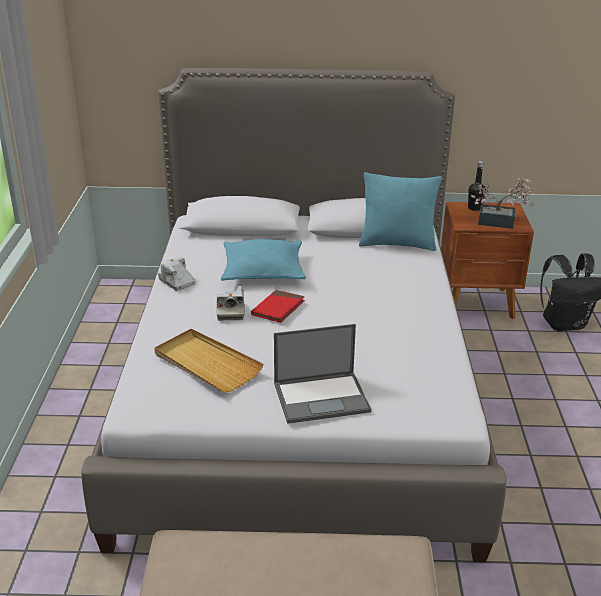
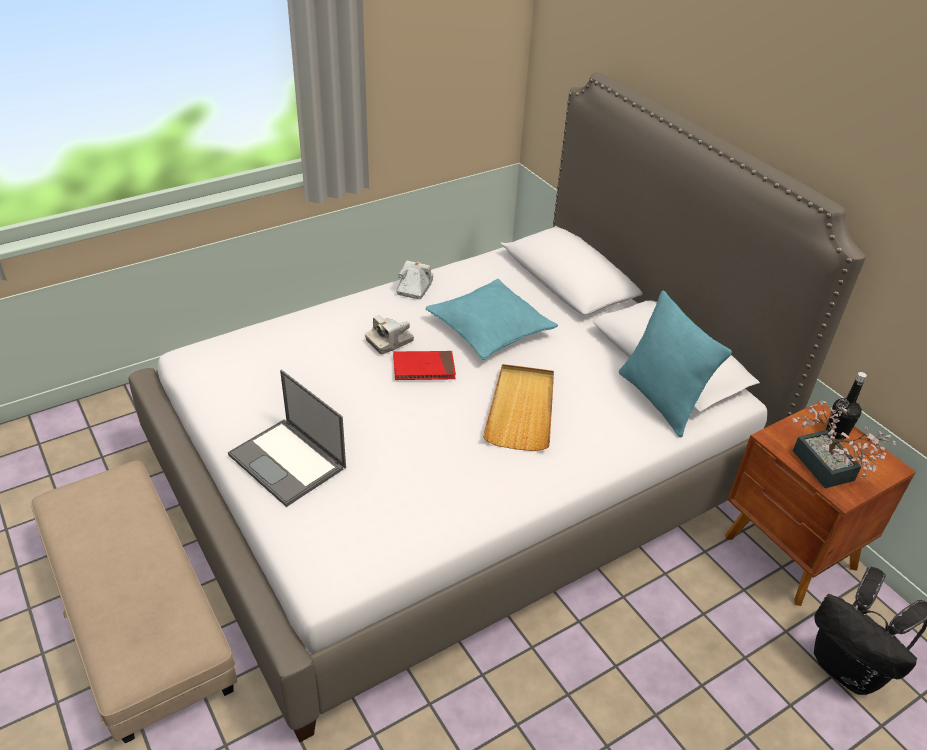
camera: 55 degrees right, 10 degrees up
(206, 364) = (285, 364): beige tray -> beige tray (521, 409)

